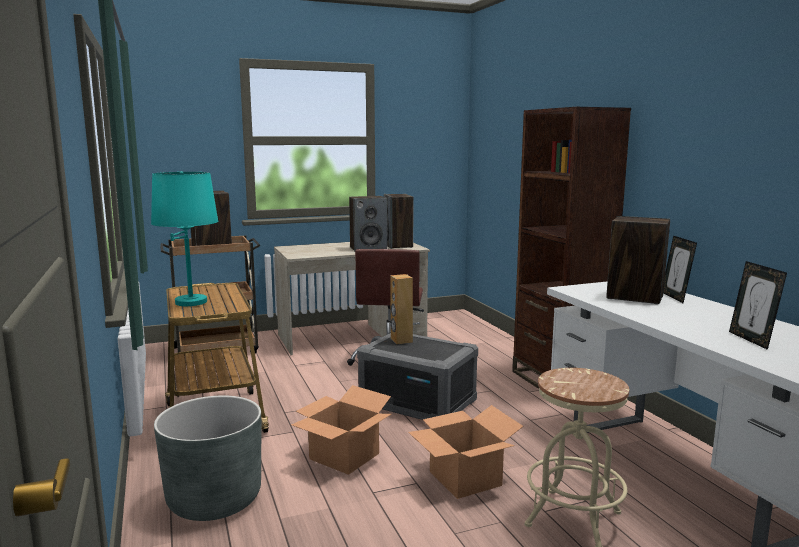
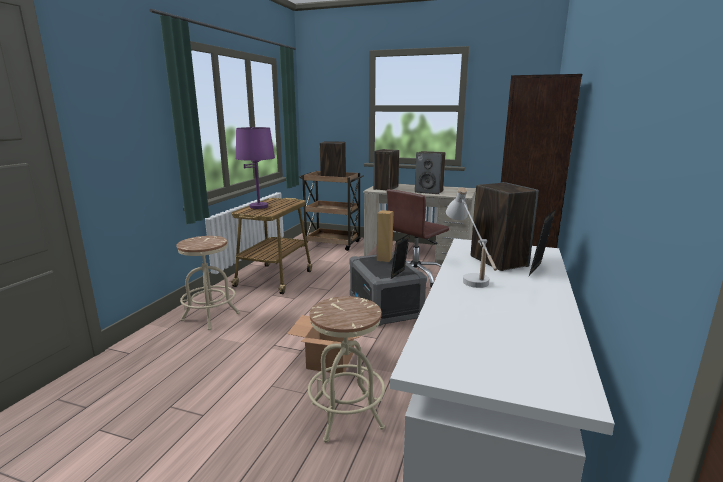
camera: 40 degrees right, 5 degrees up
(190, 302) = (259, 206): turquoise table lamp -> purple table lamp
(214, 499) = (210, 317): grey planter -> beige stool
(345, 456) = (294, 321): cardboard box -> none
(398, 245) = (456, 192): speaker -> speaker (386, 188)
(650, 313) = (468, 275): none -> white table lamp
(751, 340) = (483, 320): picture frame -> picture frame (399, 275)

